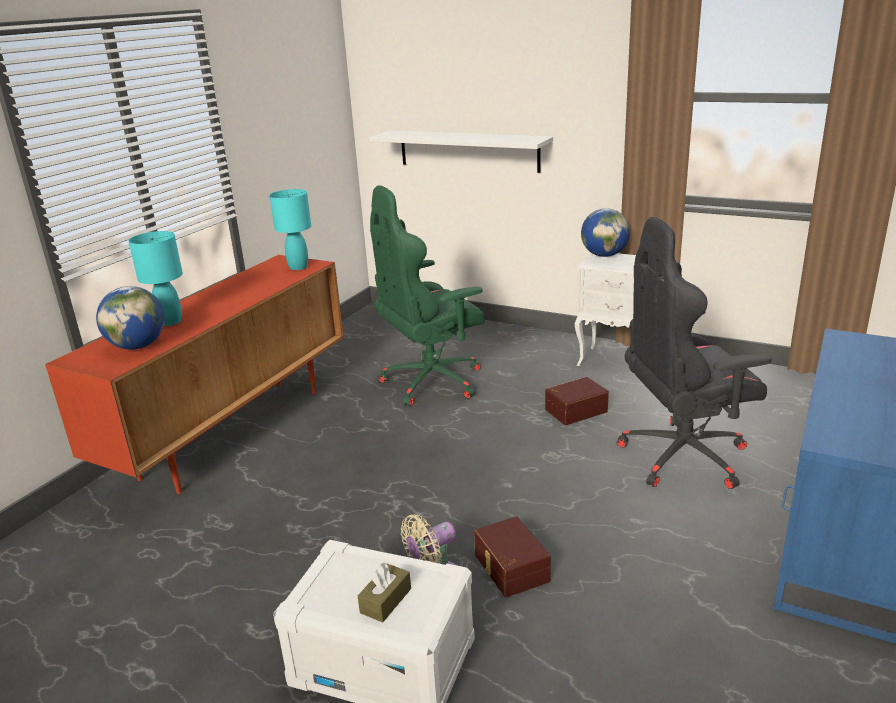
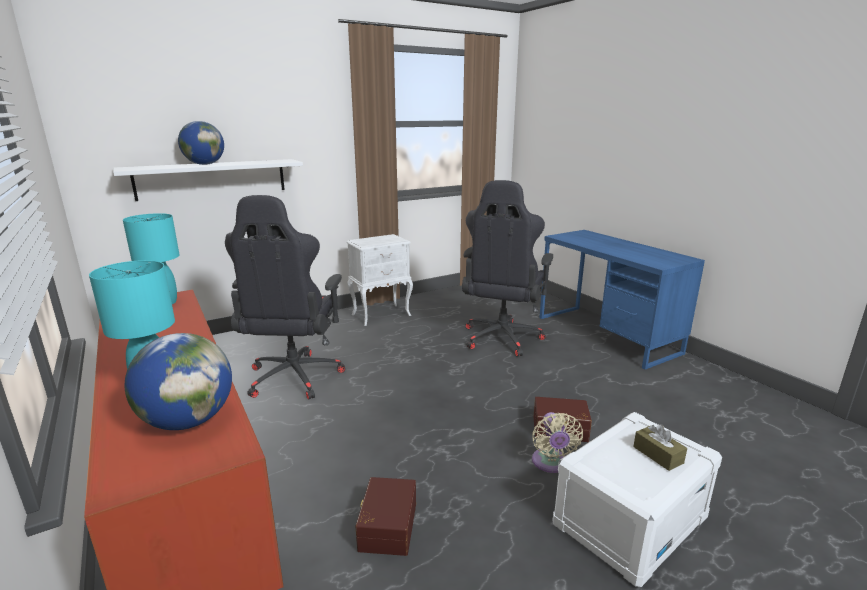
camera: 60 degrees left, 5 degrees down
(433, 381) = (294, 376): green office chair -> black office chair
(575, 410) = (414, 345): brown storage box -> brown storage box (386, 526)
(604, 255) = (360, 240): globe -> globe (204, 164)

